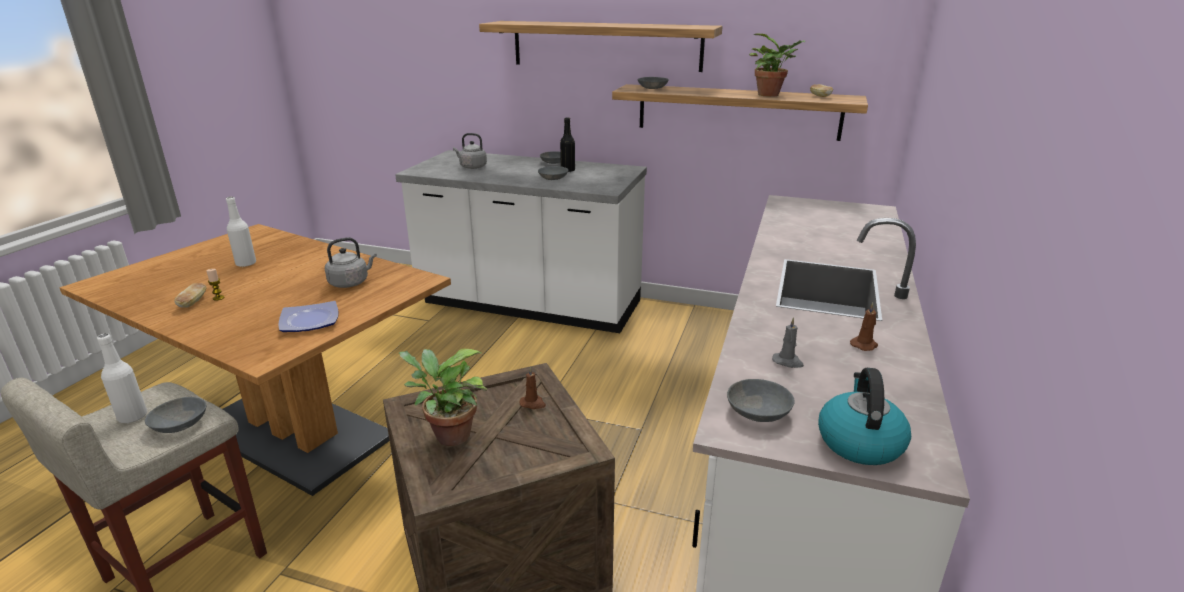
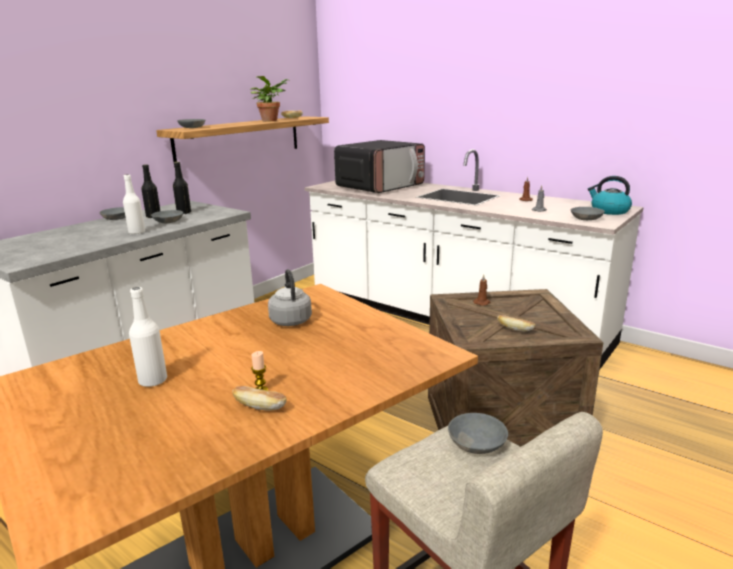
camera: 70 degrees left, 5 degrees down
(133, 417) = (453, 479): white bottle -> white bottle (137, 232)
(308, 321) = (372, 337): plate -> none
(448, 436) = (515, 329): potted plant -> bread
(471, 167) = (62, 242): grey kettle -> none
(590, 176) = (184, 213): none -> black bottle
(606, 45) = (131, 95): shelf -> none
(827, 230) = (380, 187): none -> microwave

